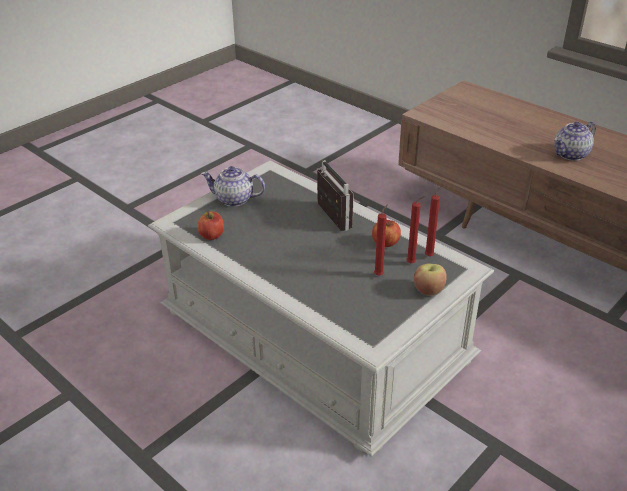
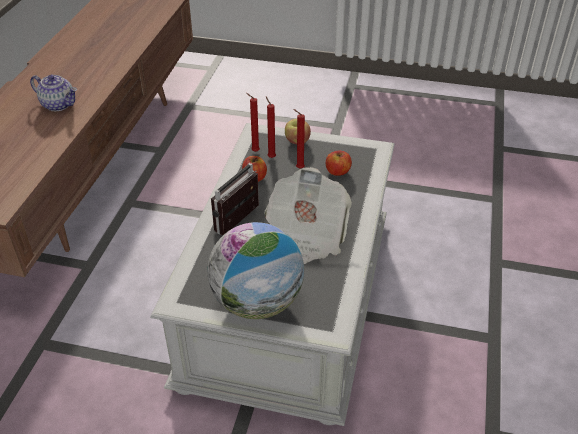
camera: 120 degrees left, 5 degrees up
(212, 235) = (329, 287): apple -> apple (337, 171)
(234, 200) = (257, 302): teapot -> globe
(280, 245) = (306, 235): none -> newspaper

